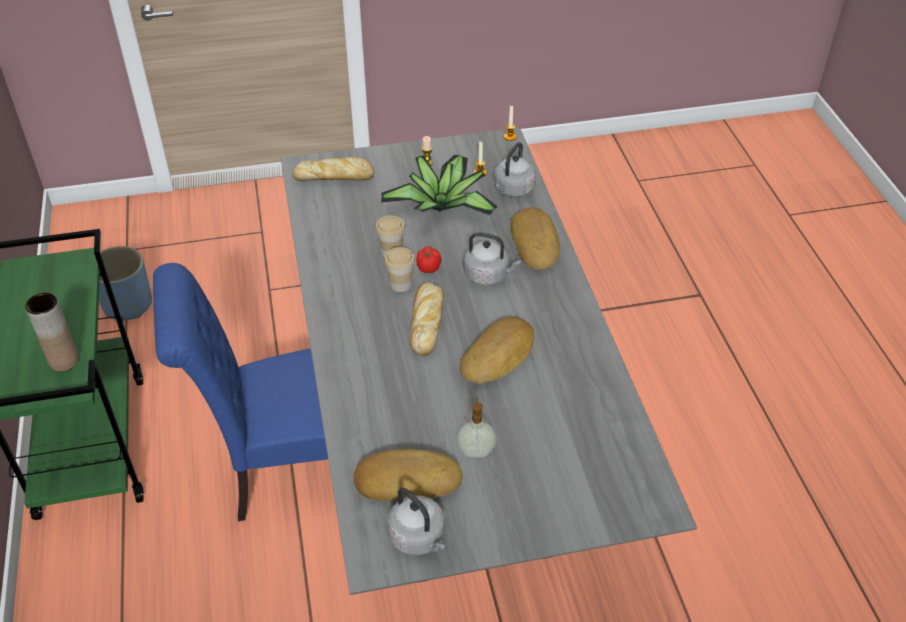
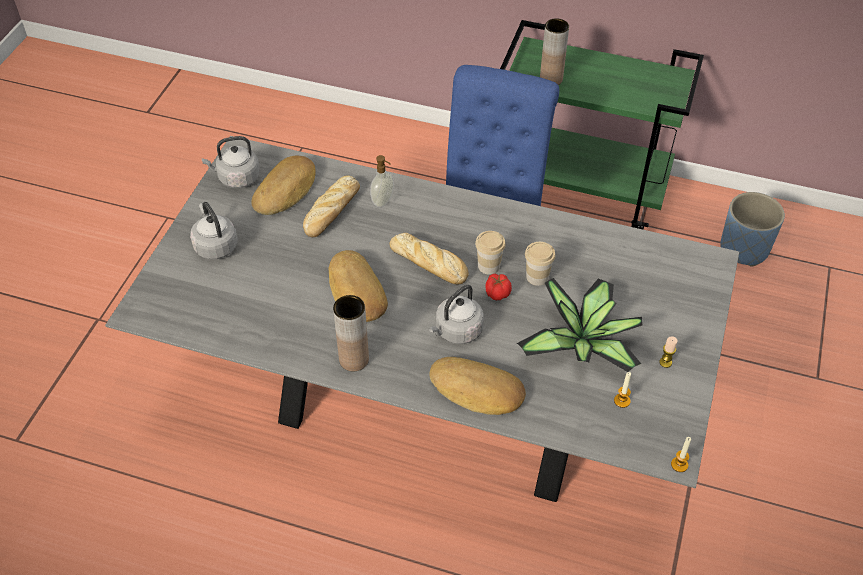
camera: 120 degrees right, 5 degrees up
(335, 176) = (681, 280): bread -> bread (331, 212)
(476, 451) = (277, 235): soap dispenser -> soap dispenser (383, 201)
(512, 190) = (574, 415): grey kettle -> grey kettle (215, 245)
(570, 323) = (354, 359): none -> brown vase

